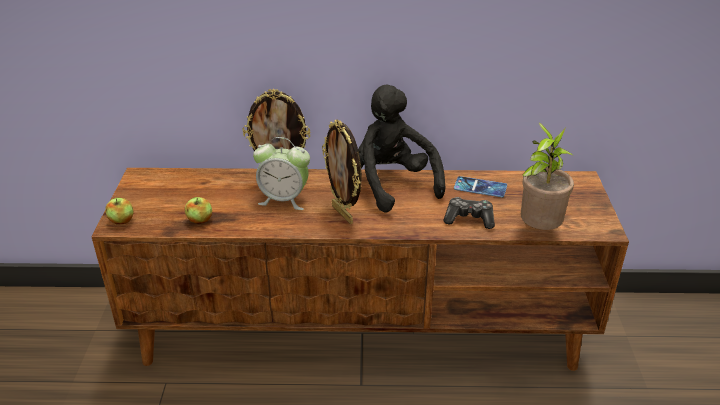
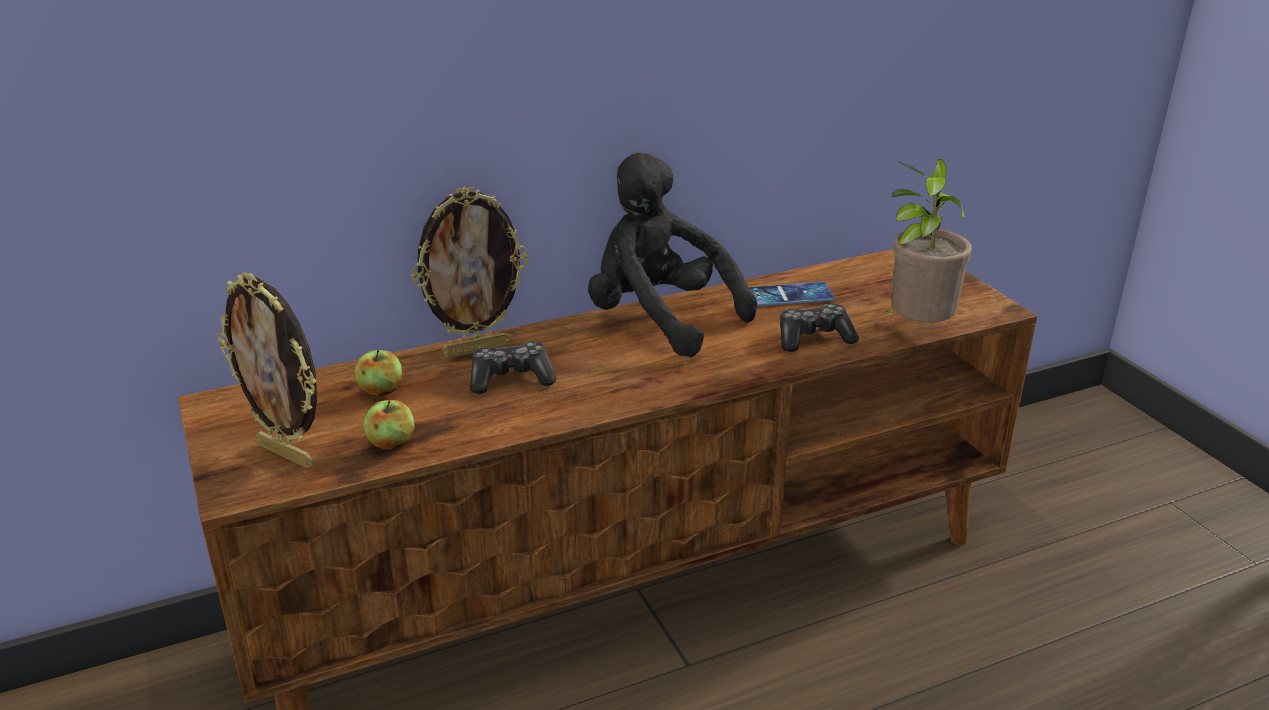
camera: 25 degrees left, 5 degrees down
(121, 220) = (242, 481): apple -> apple (381, 390)
(284, 199) = (511, 379): alarm clock -> game controller
(343, 214) = (625, 376): picture frame -> picture frame (288, 454)

